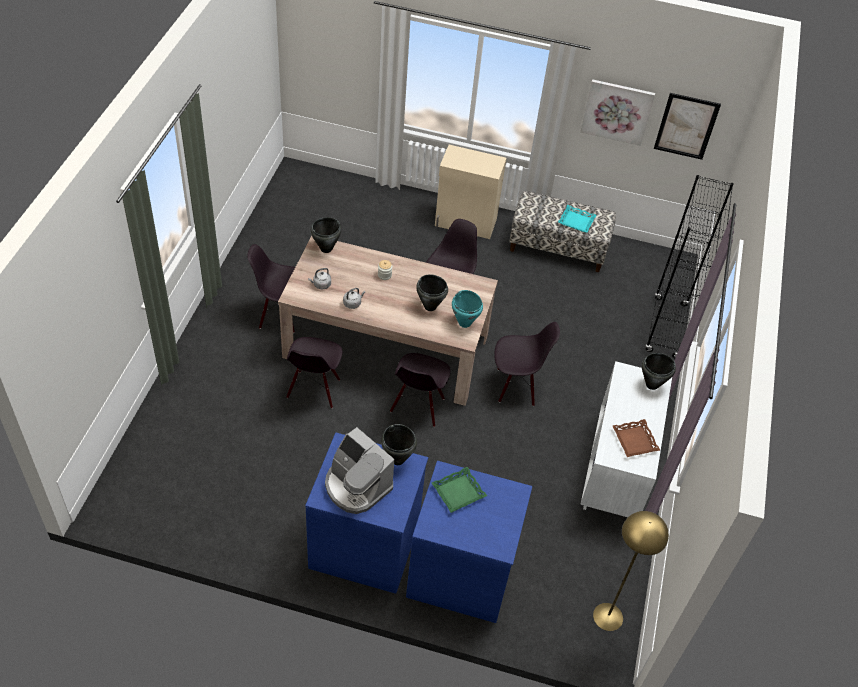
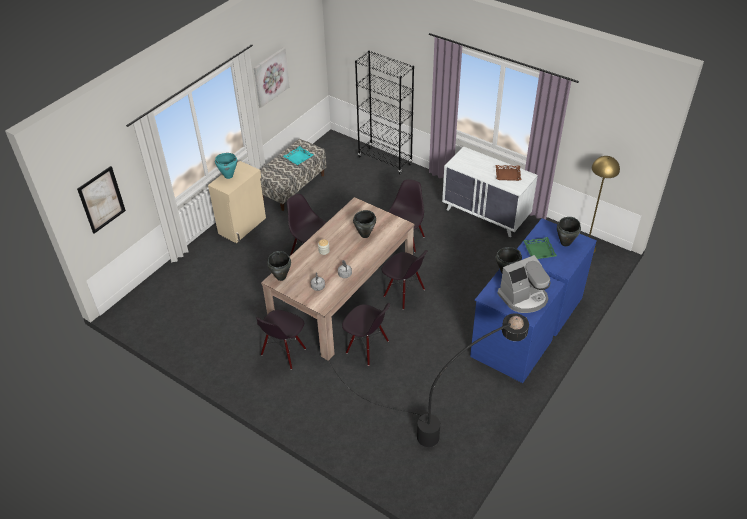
camera: 65 degrees left, 5 degrees down
(229, 492) = (446, 418): none -> black floor lamp
(464, 323) = (387, 221): turquoise cooking pot -> turquoise cooking pot (228, 176)
(652, 385) = (468, 156): black cooking pot -> black cooking pot (565, 243)
(686, 126) = (302, 54): picture -> picture (101, 199)

